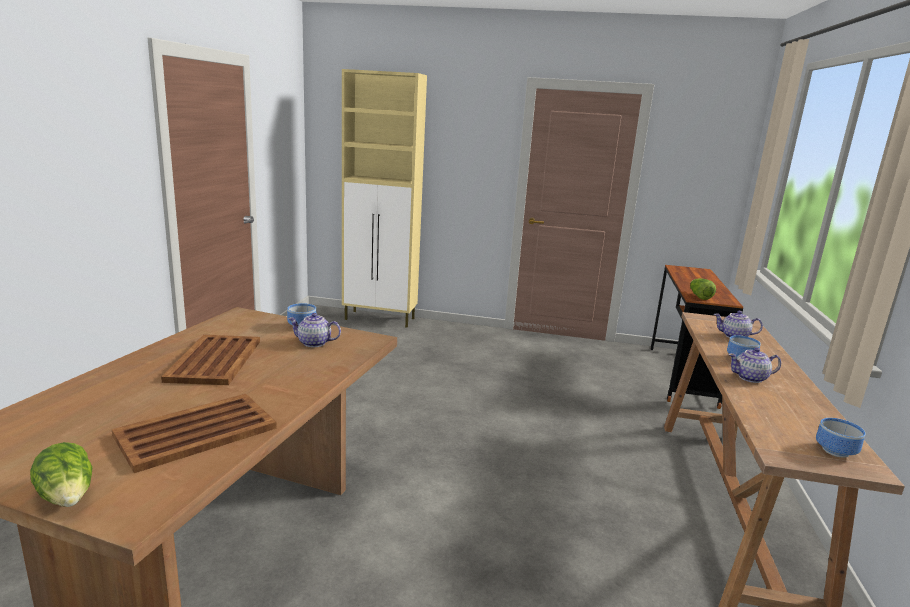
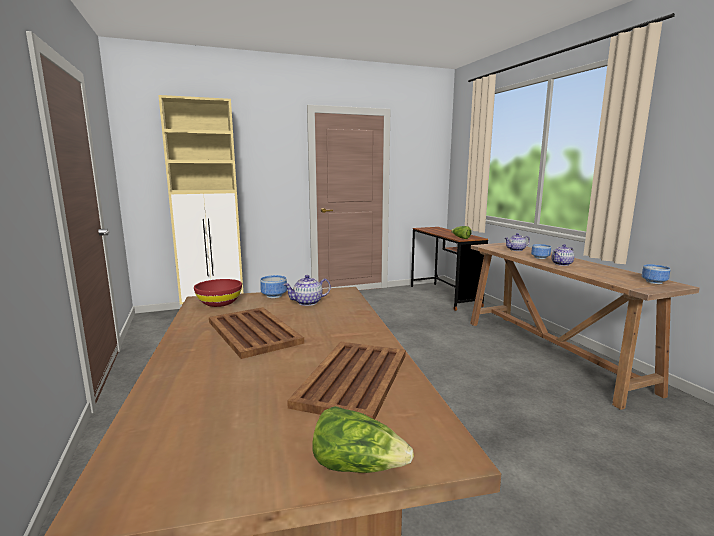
camera: 30 degrees left, 5 degrees down
(246, 321) = (219, 303): none -> red bowl

